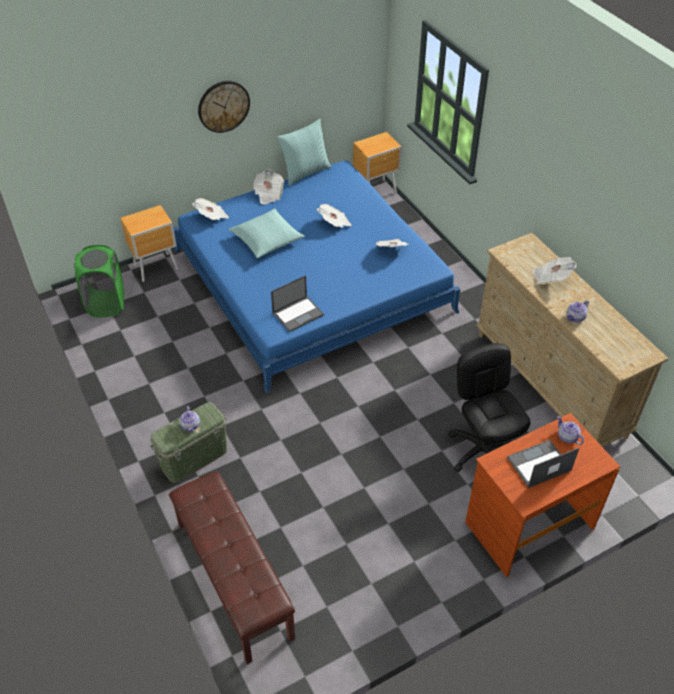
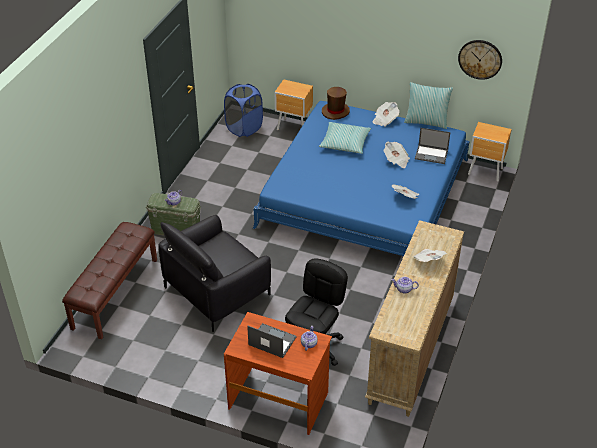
camera: 50 degrees right, 5 degrees down
(106, 303) = (244, 128): green laundry basket -> blue laundry basket
(212, 217) = (335, 111): newspaper -> brown hat
(223, 106) = (374, 39): wall clock -> wall clock (480, 59)
(298, 313) = (300, 190): laptop -> laptop (432, 154)
(327, 480) = (217, 291): none -> black armchair

